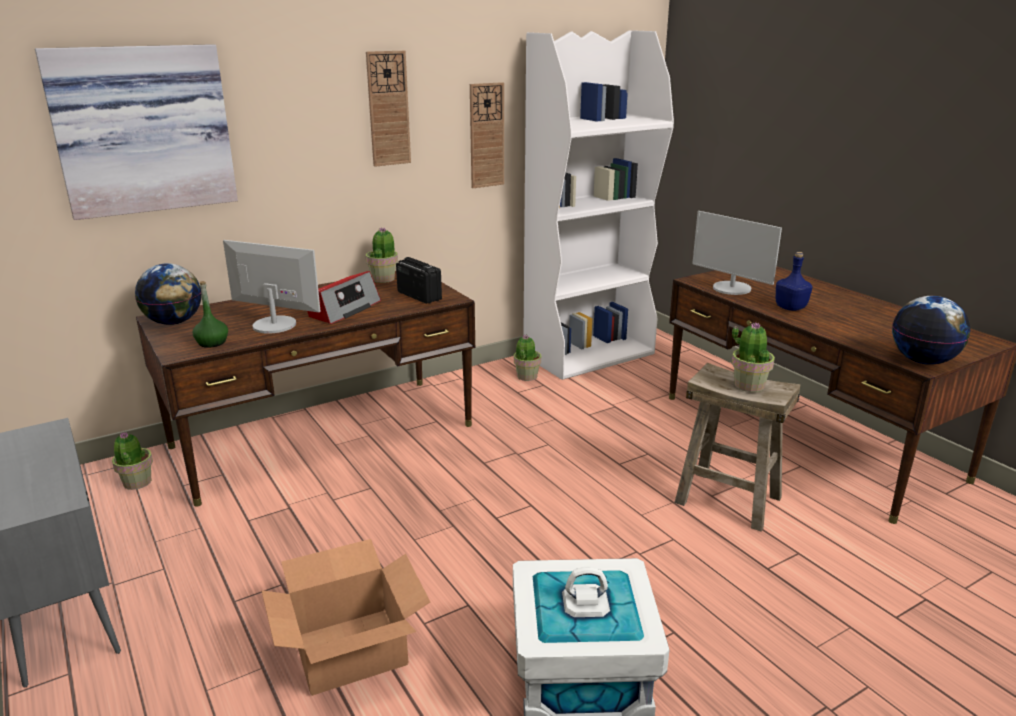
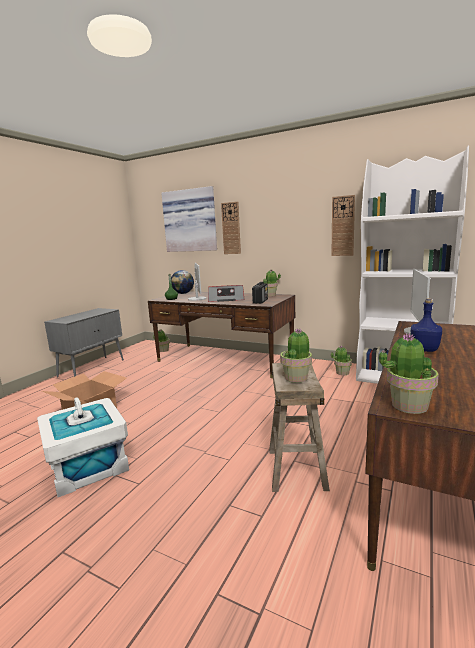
camera: 60 degrees right, 10 degrees down
(388, 109) = (285, 211): wall clock -> wall clock (231, 228)
(923, 361) = (408, 405): globe -> potted plant

